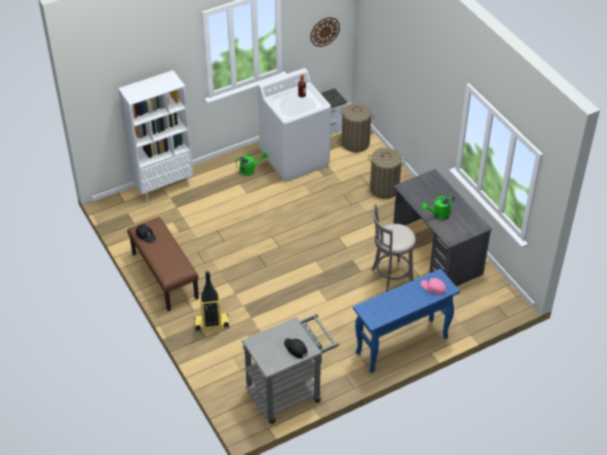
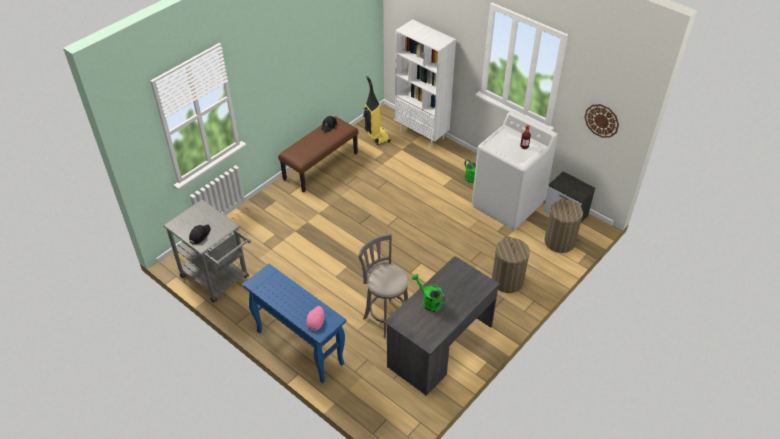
camera: 70 degrees right, 0 degrees up
(211, 324) = (278, 208): vacuum cleaner -> vacuum cleaner (376, 136)

